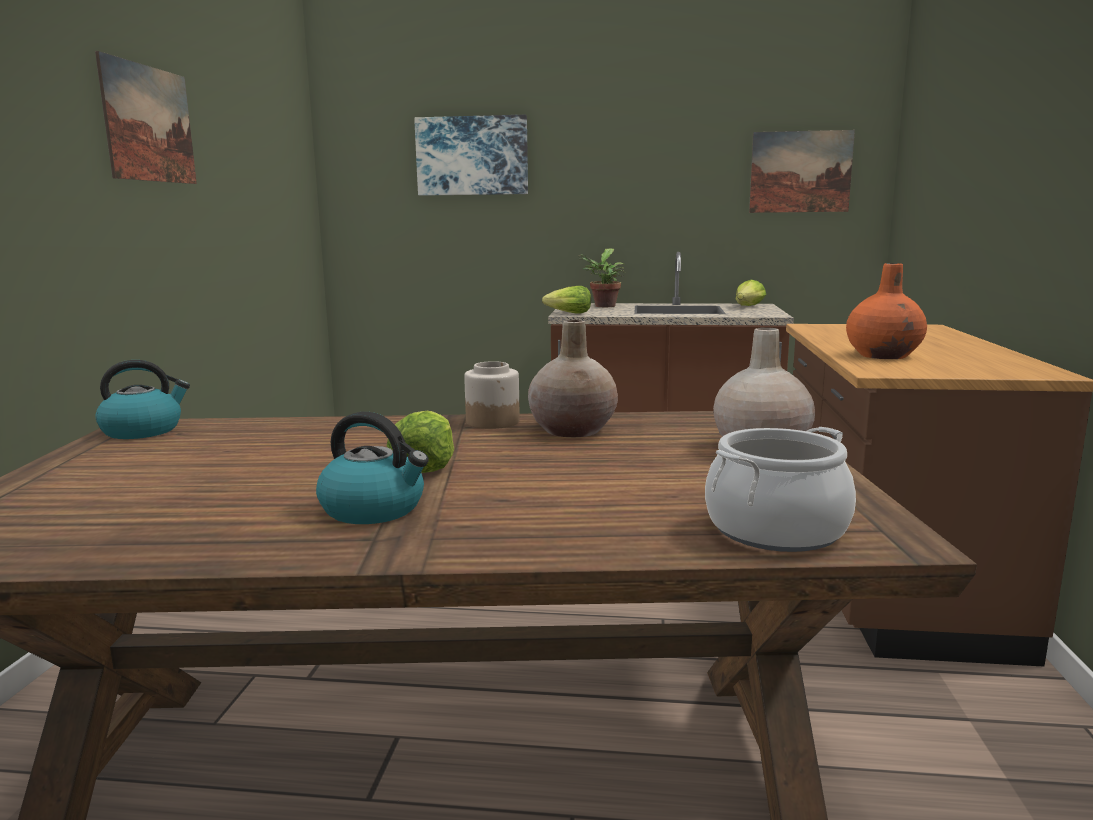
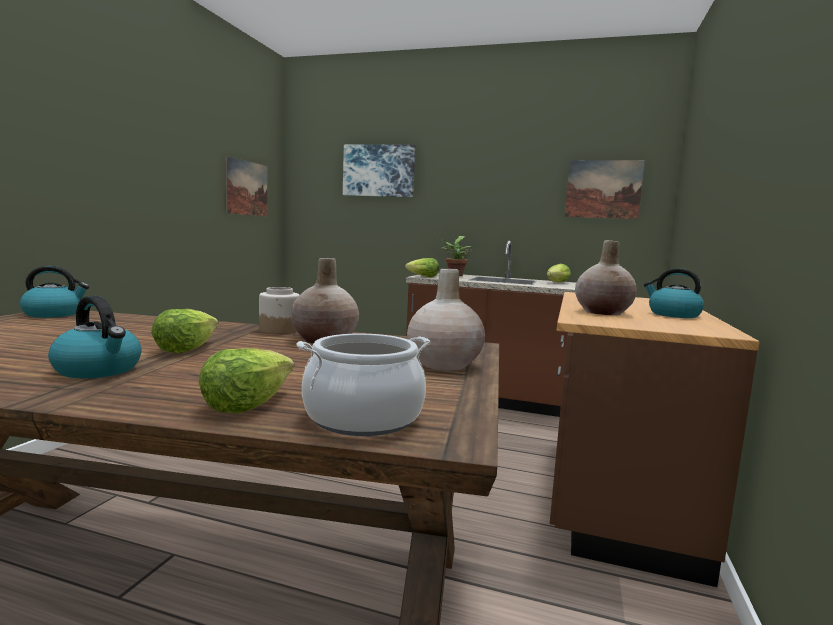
camera: 10 degrees right, 5 degrees down
(149, 124) = (140, 131): picture -> picture (247, 188)
(627, 530) = (246, 404): none -> lettuce
(883, 355) = (603, 312): orange vase -> beige vase
(960, 350) = (673, 314): none -> kettle

